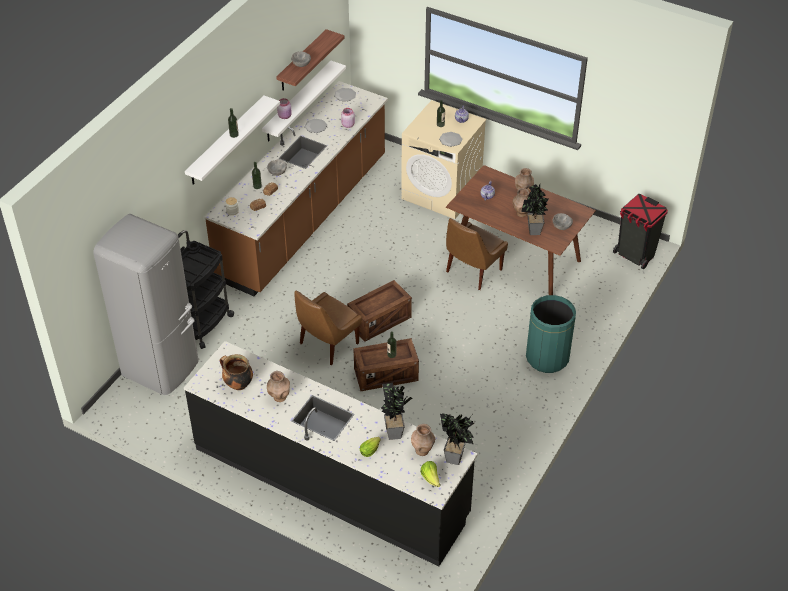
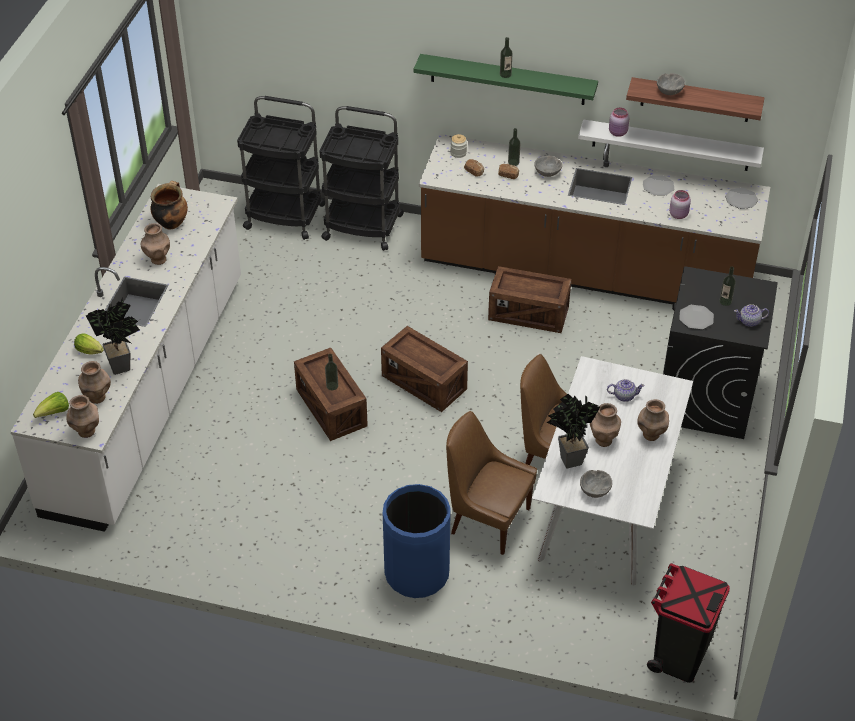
camera: 75 degrees right, 0 degrees up
(163, 368) = (284, 217): grey fridge -> black cart
(226, 141) = (507, 79): white shelf -> green shelf
(327, 344) = (365, 343): brown chair -> brown chair (487, 520)
(331, 481) = (149, 393): black counter -> white counter
(333, 254) = (528, 314): none -> crate
(442, 192) = (705, 398): beige washing machine -> black washing machine
(456, 460) = (86, 431): potted plant -> brown vase
(515, 258) = (605, 504): brown dining table -> white dining table
(547, 357) = (416, 573): green trash can -> blue trash can

